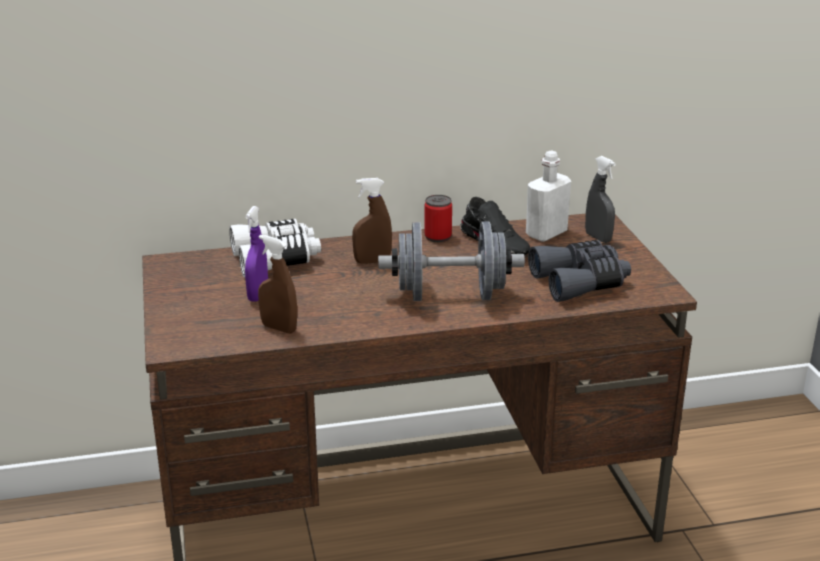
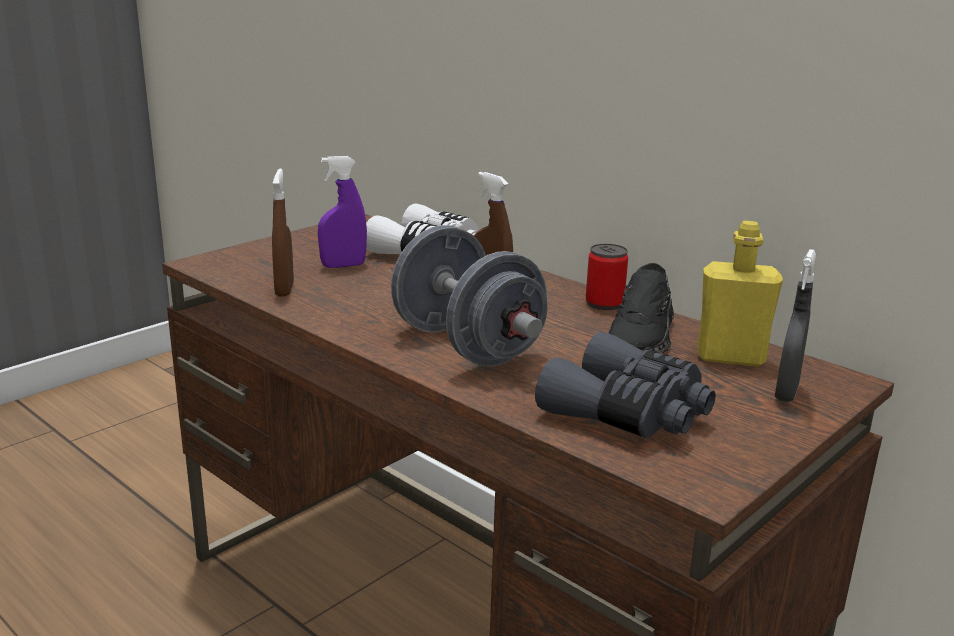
camera: 55 degrees right, 5 degrees down
(546, 233) = (730, 357): white bottle -> yellow bottle

